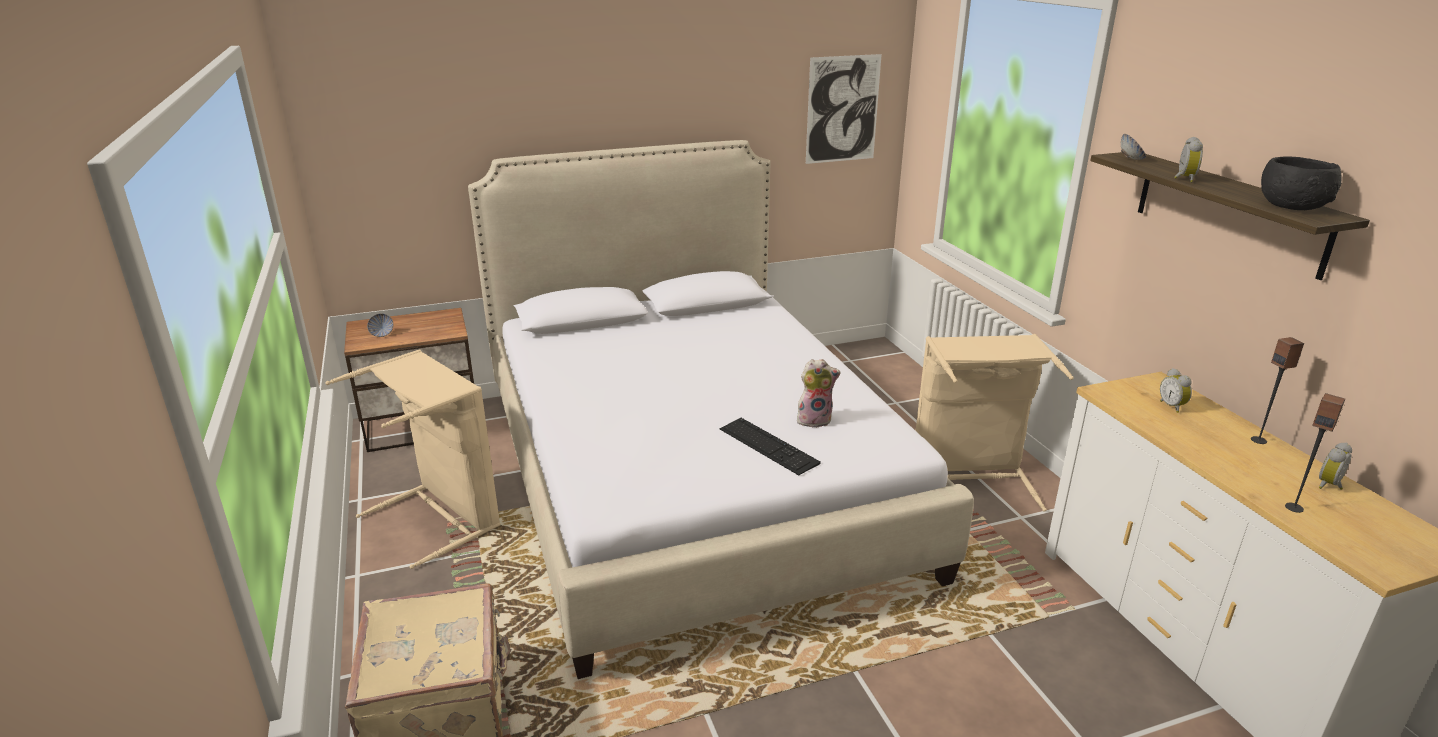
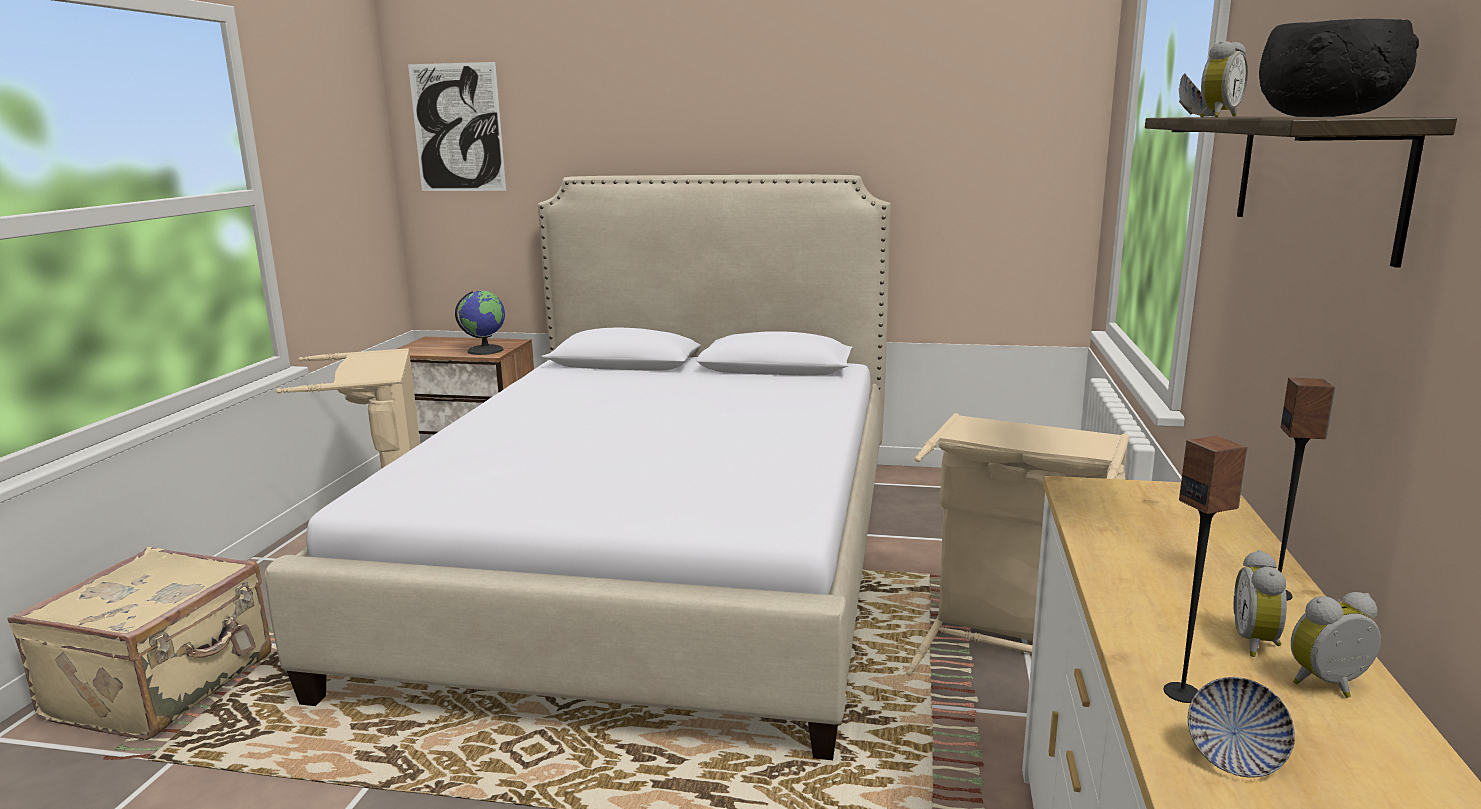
camera: 30 degrees right, 10 degrees down
(382, 334) = (434, 347): bowl -> bowl (1234, 757)
(440, 329) = (485, 350): none -> globe
(768, 446) = (619, 488): keyboard -> none
(814, 419) = (716, 478): plush toy -> none
(842, 109) = (1005, 147): picture -> picture (457, 128)
(1172, 406) = (1174, 523): alarm clock -> alarm clock (1258, 643)

